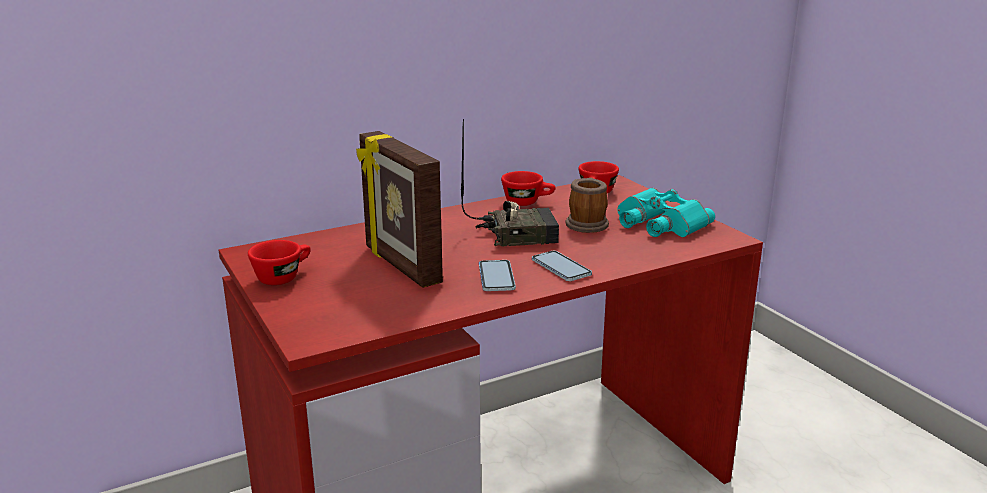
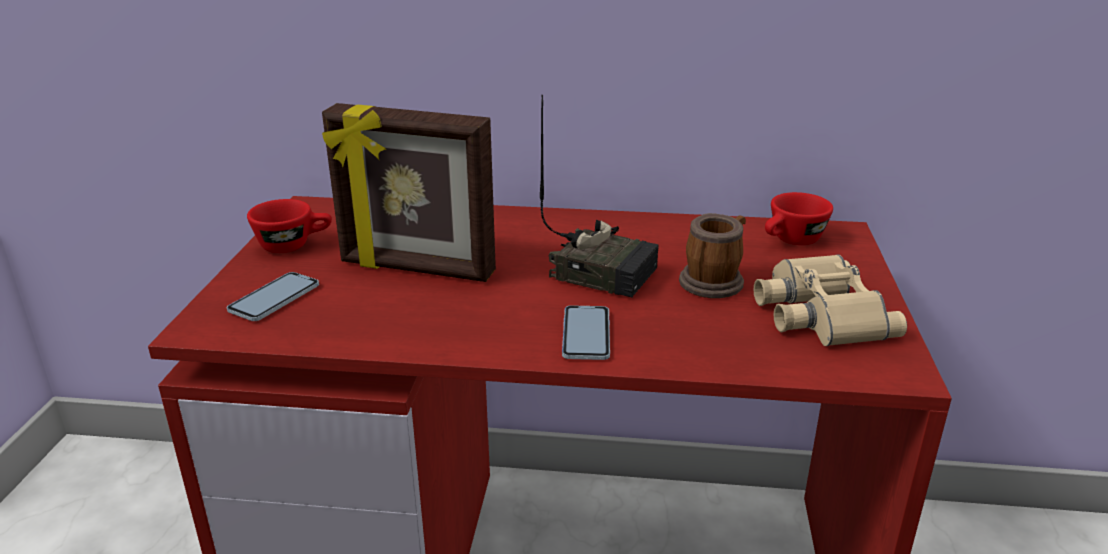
camera: 35 degrees right, 5 degrees up
(400, 265) = (416, 269): picture frame -> picture frame turned 75 degrees counterclockwise
(496, 277) = (491, 320): phone -> phone (274, 298)
(528, 202) = (680, 229): red cup -> none
(658, 223) = (817, 312): turquoise binoculars -> beige binoculars

